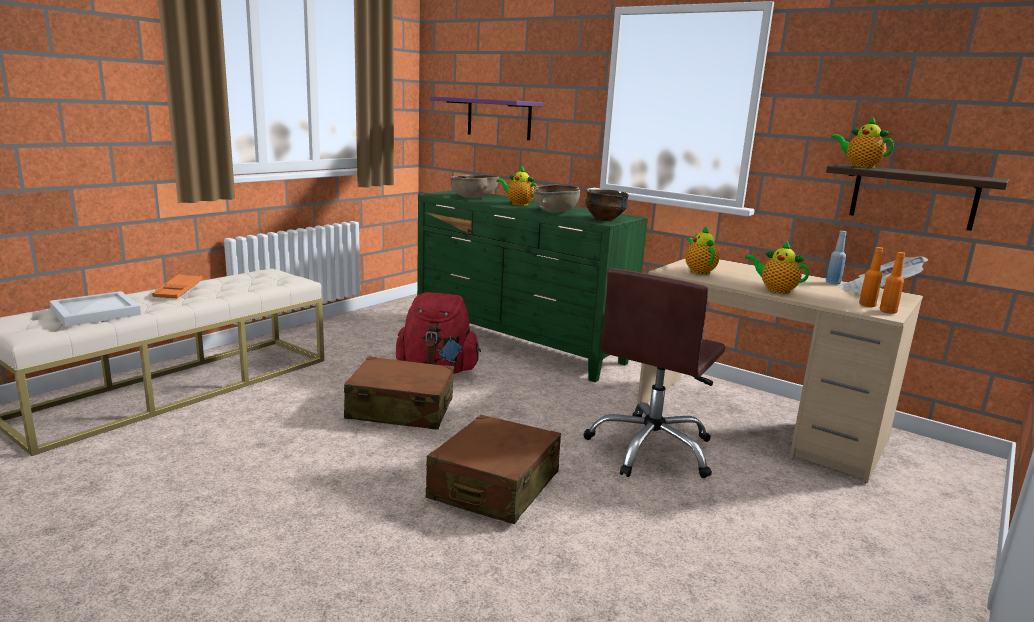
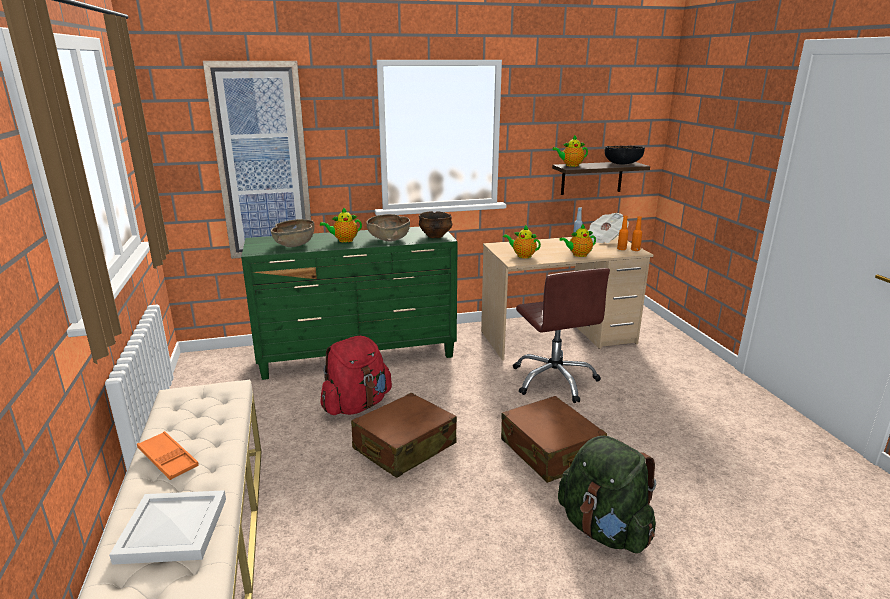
camera: 50 degrees left, 5 degrees up
(381, 561) = (604, 529): none -> green backpack
(499, 118) = (262, 163): purple shelf -> picture
(960, 176) = (622, 164): none -> black bowl

